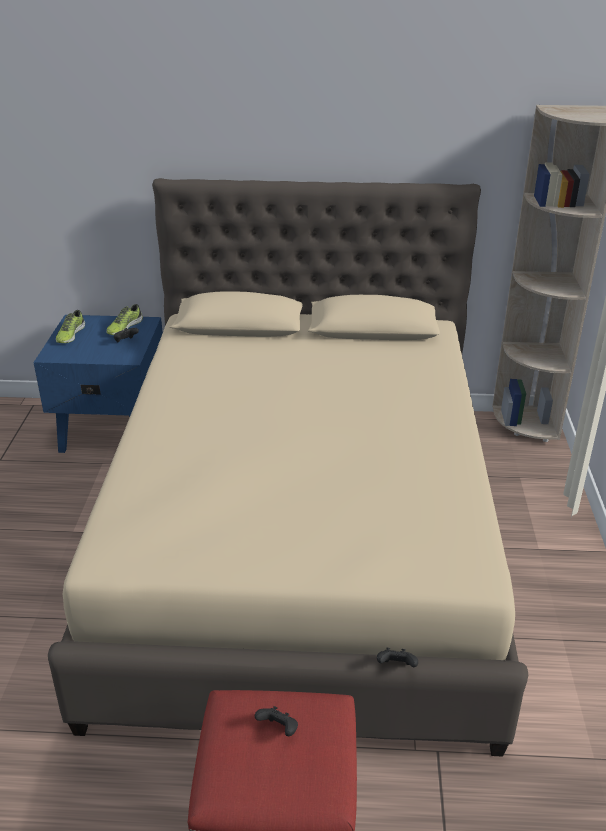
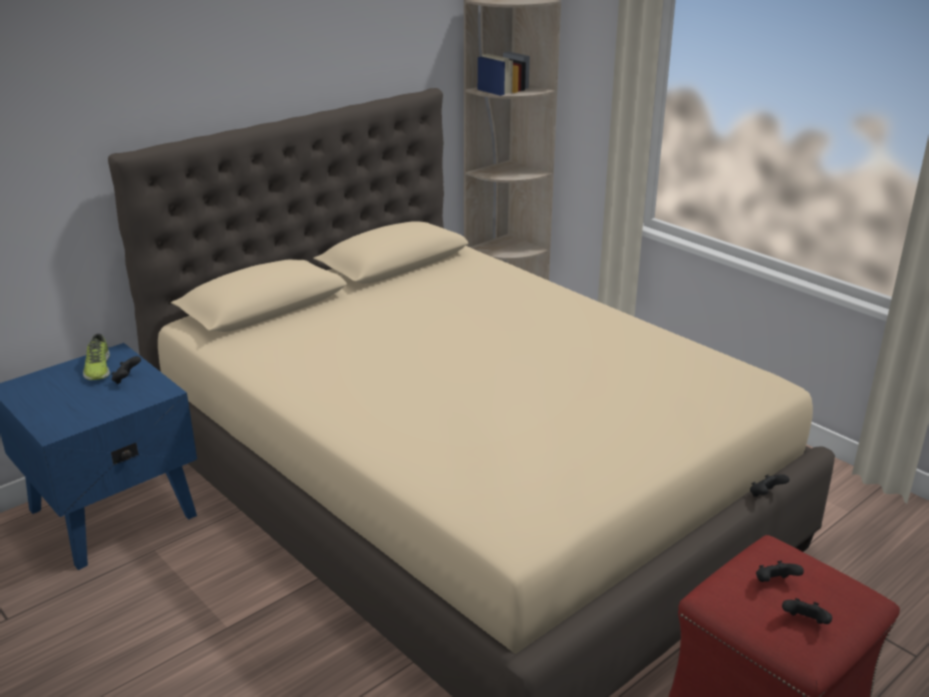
camera: 45 degrees left, 5 degrees down
(70, 335) = (39, 402): shoe -> none
(247, 772) = (804, 622): none -> black game controller

